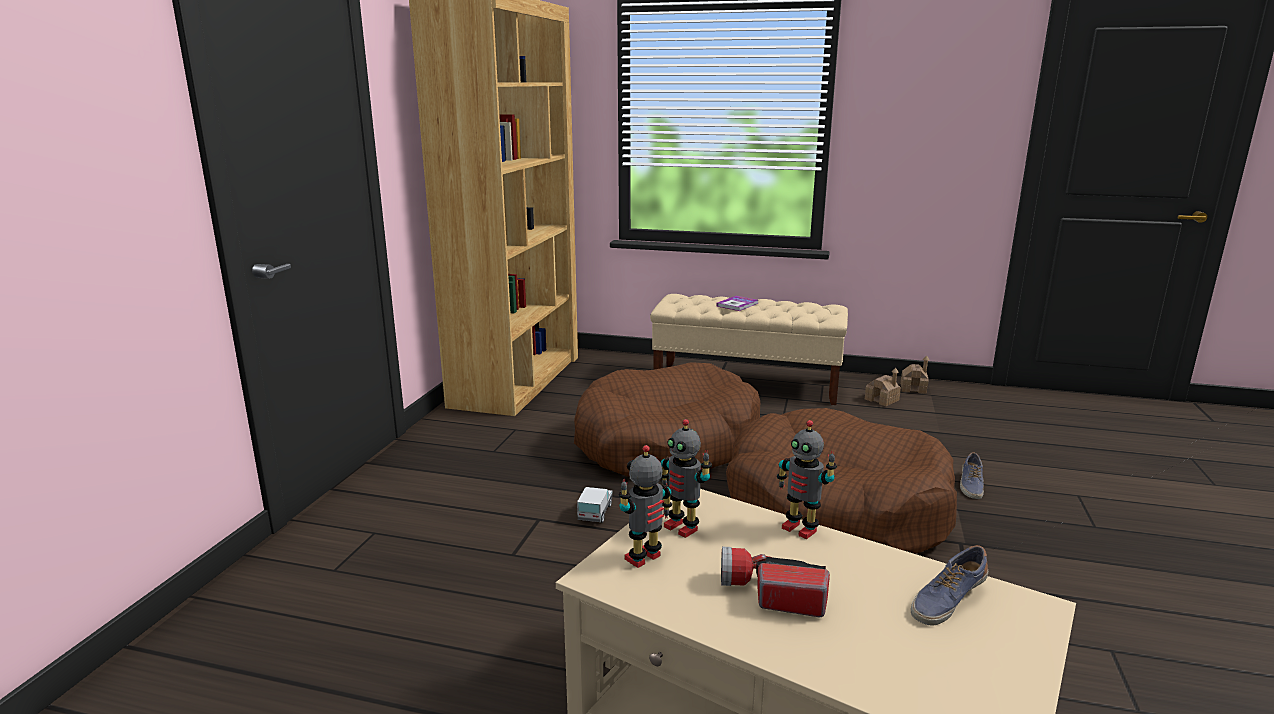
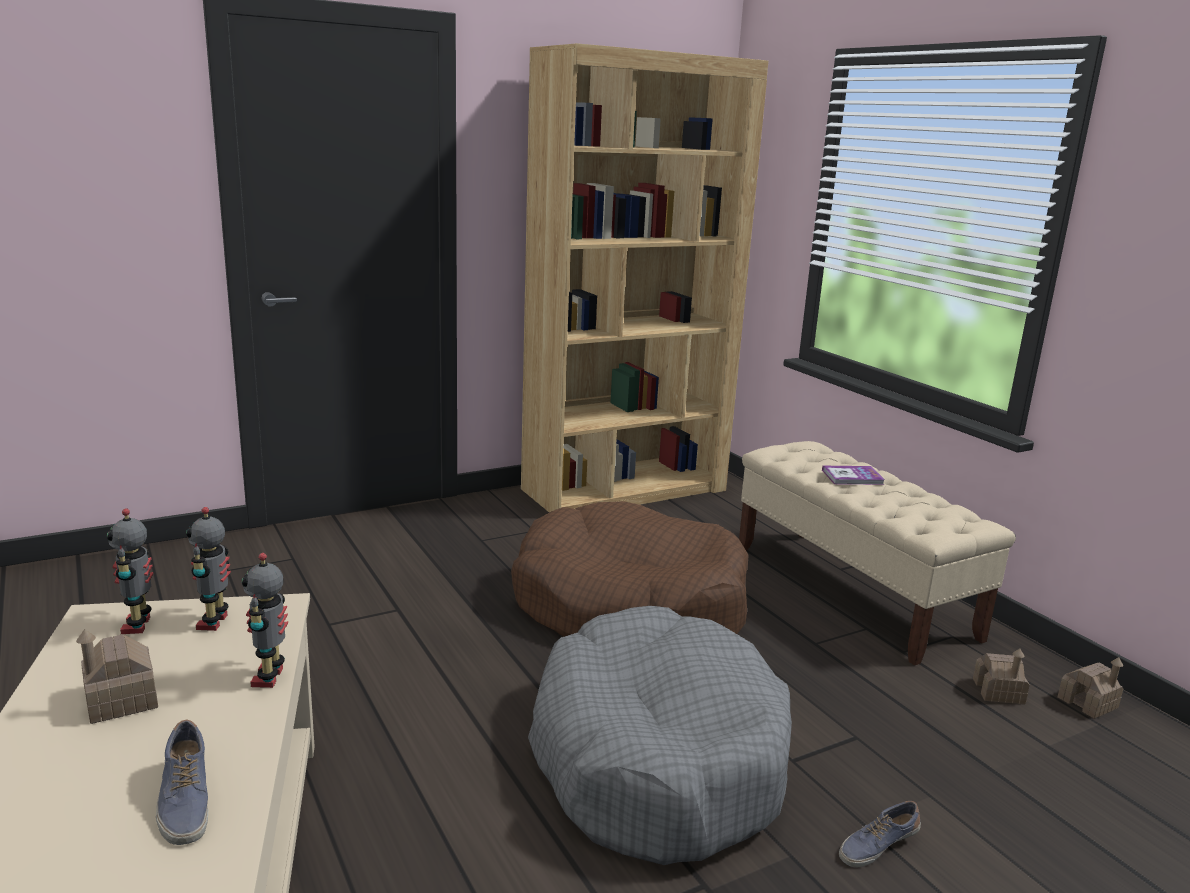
camera: 45 degrees right, 0 degrees up
(595, 513) = (443, 629): toy truck -> none
(644, 559) = (139, 625): toy robot -> toy robot turned 105 degrees counterclockwise
(771, 594) = (121, 700): flashlight -> toy house
(836, 506) = (656, 757): brown dog bed -> grey dog bed
(946, 600) = (184, 801): shoe -> shoe turned 120 degrees counterclockwise

